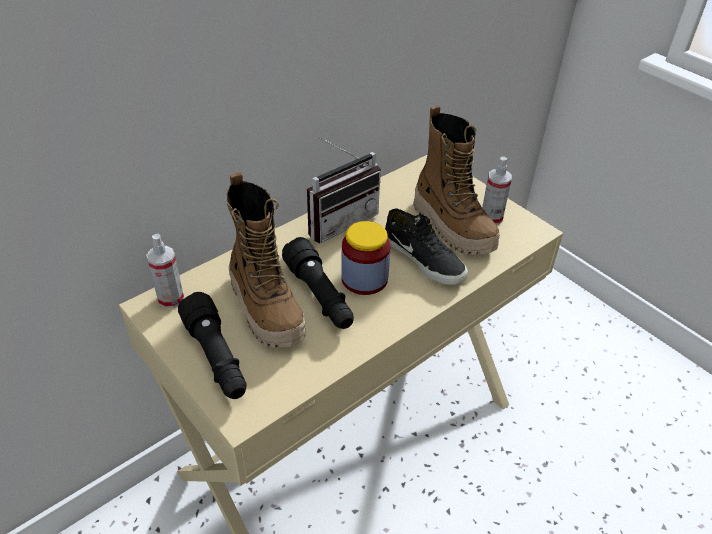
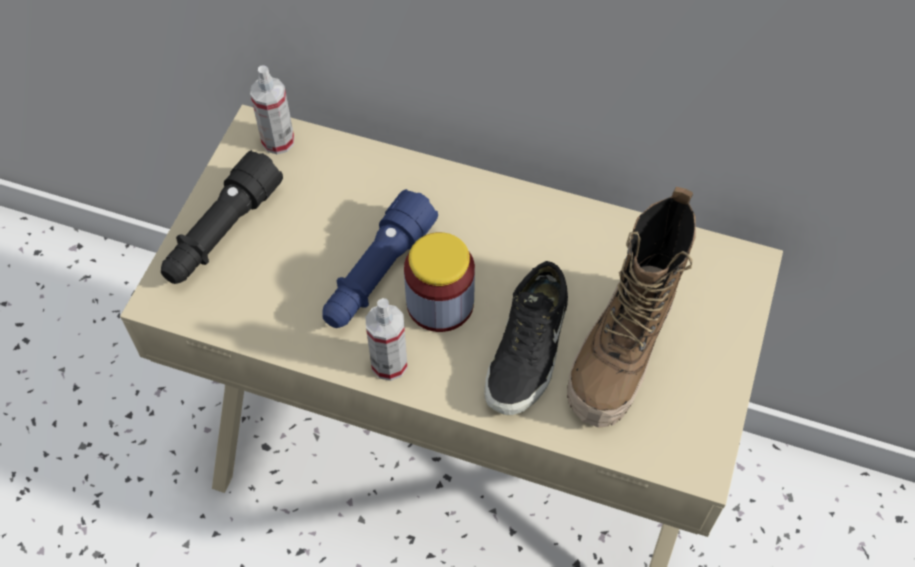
camera: 60 degrees right, 15 degrees up
(267, 309) = (322, 234): boot -> none
(320, 296) = (377, 274): black flashlight -> blue flashlight
(339, 220) = (529, 219): radio -> none
(491, 218) = (680, 394): spray bottle -> spray bottle (389, 364)

